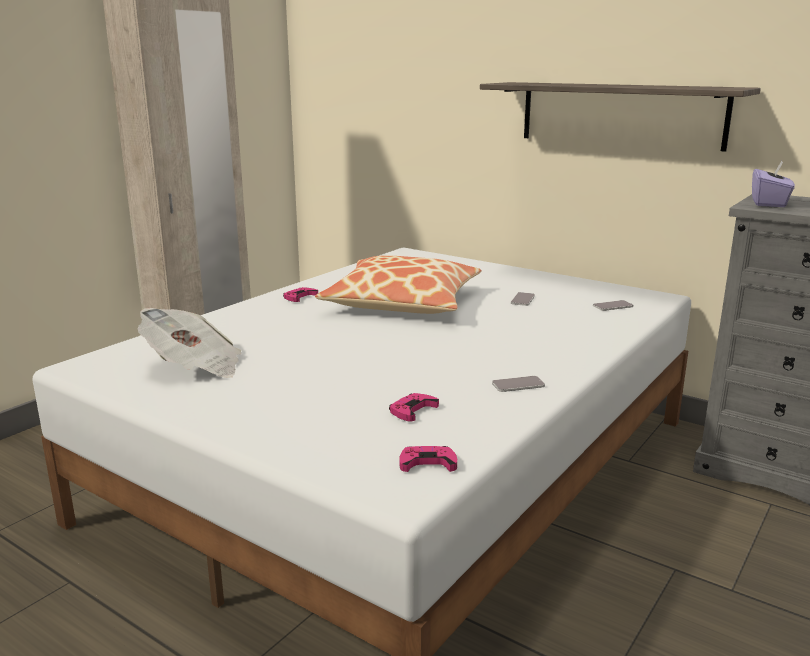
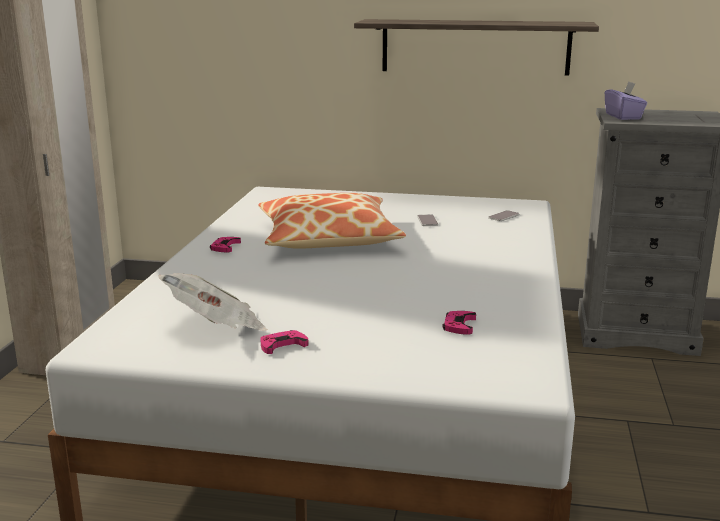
camera: 25 degrees left, 0 degrees up
(427, 463) = (522, 362): pink game controller -> pink game controller (282, 345)
(518, 385) = (511, 291): phone -> none

